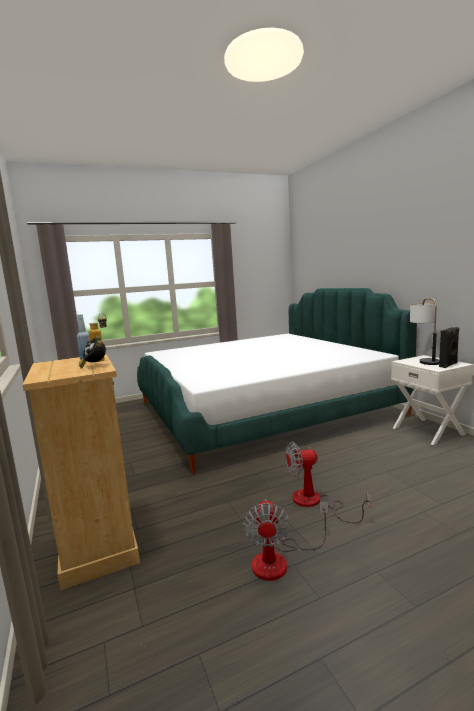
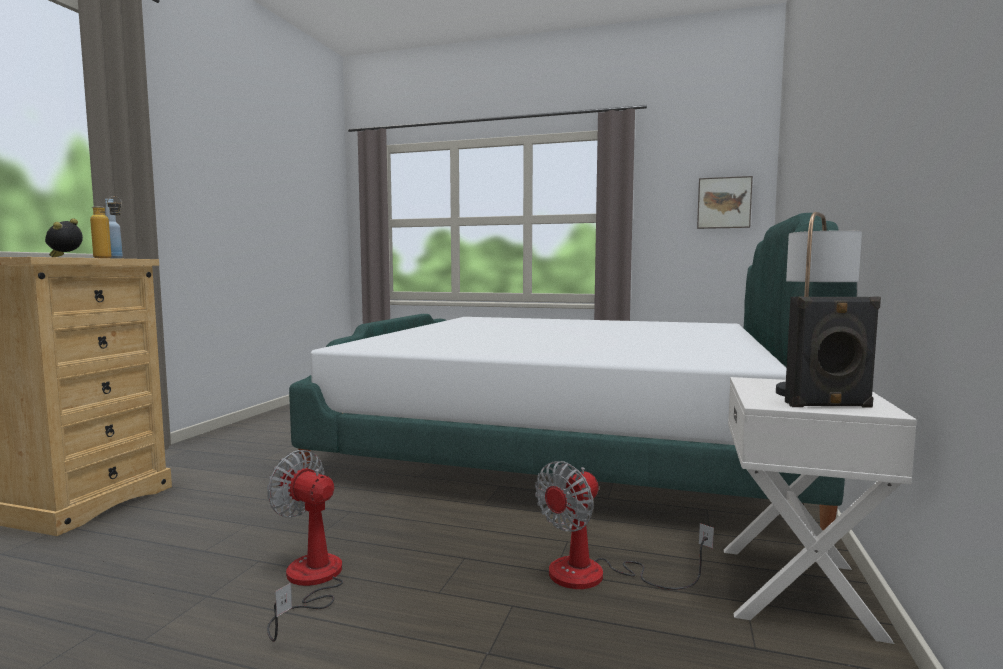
camera: 40 degrees right, 5 degrees down
(271, 274) = (724, 203): none -> picture
(280, 560) = (106, 616): fan -> fan (597, 575)

